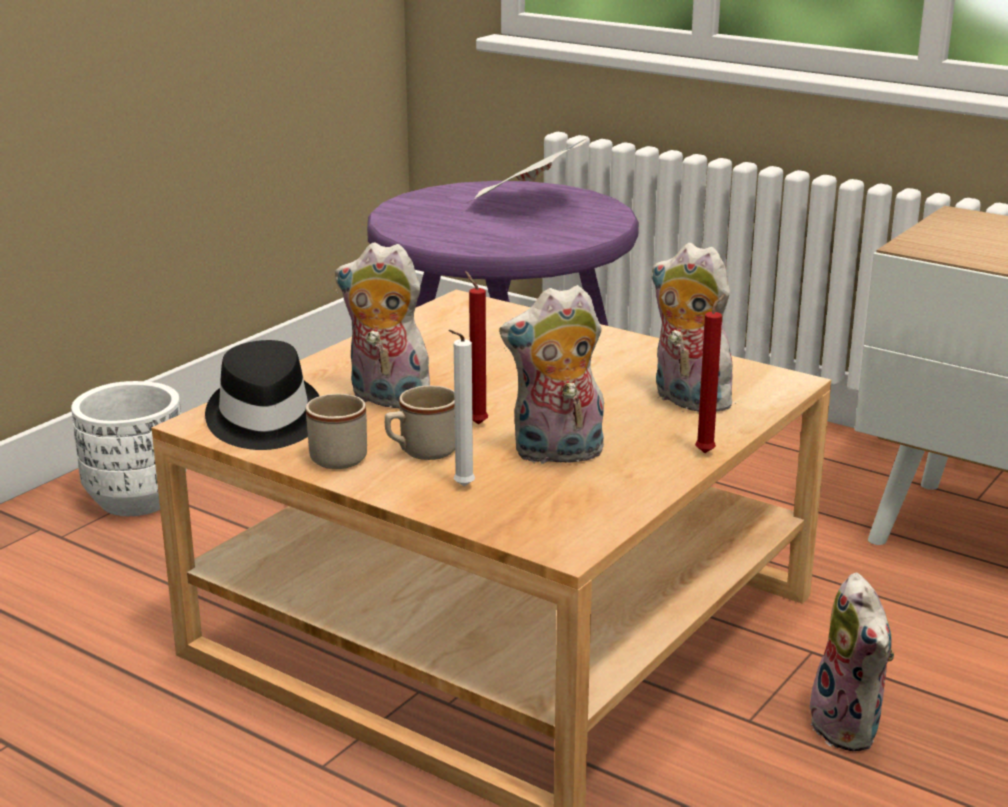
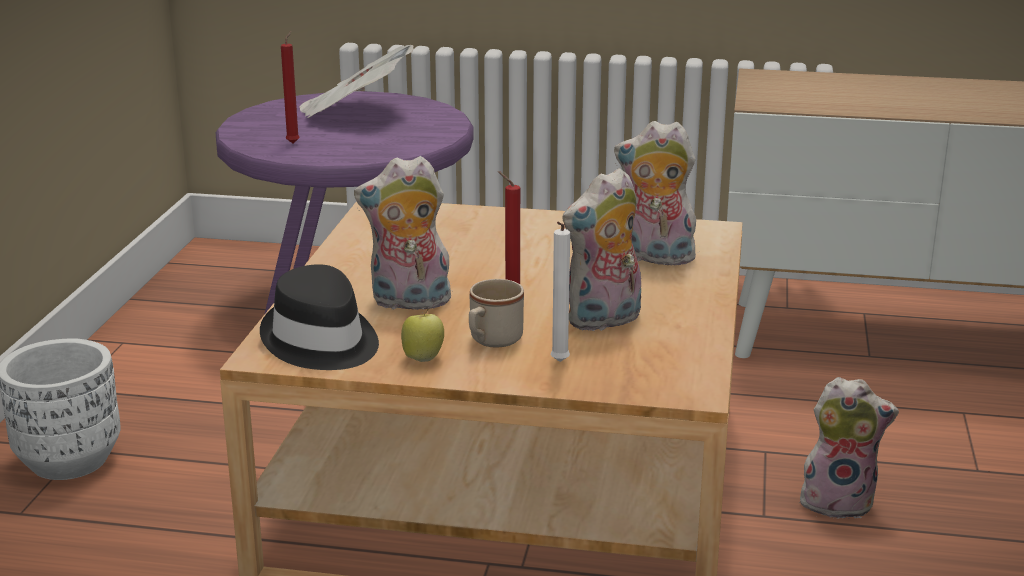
camera: 25 degrees left, 0 degrees up
(338, 454) = (423, 358): beige mug -> apple
(707, 452) = (715, 295): red candle -> red candle (294, 143)
(850, 728) = (839, 501): plush toy -> plush toy turned 45 degrees counterclockwise

